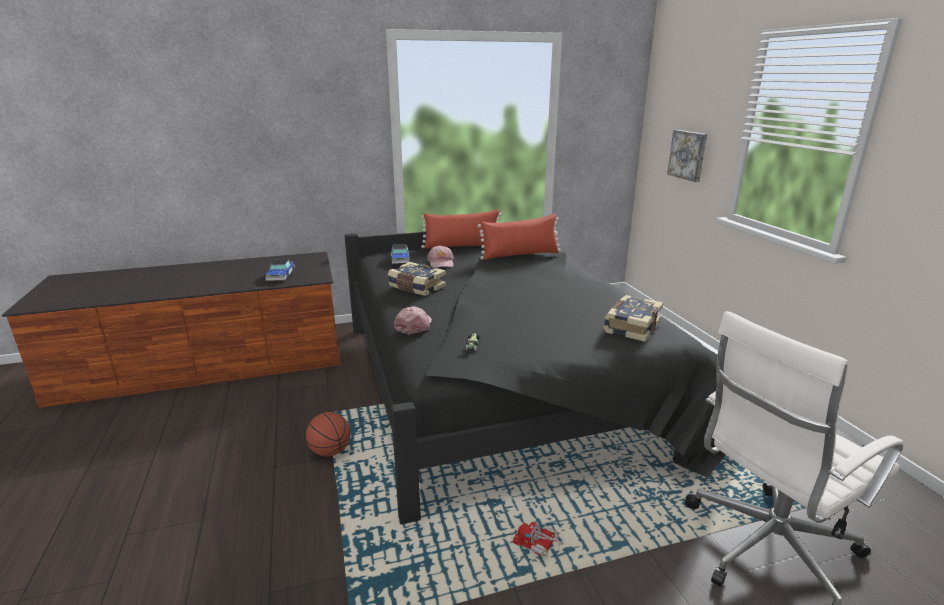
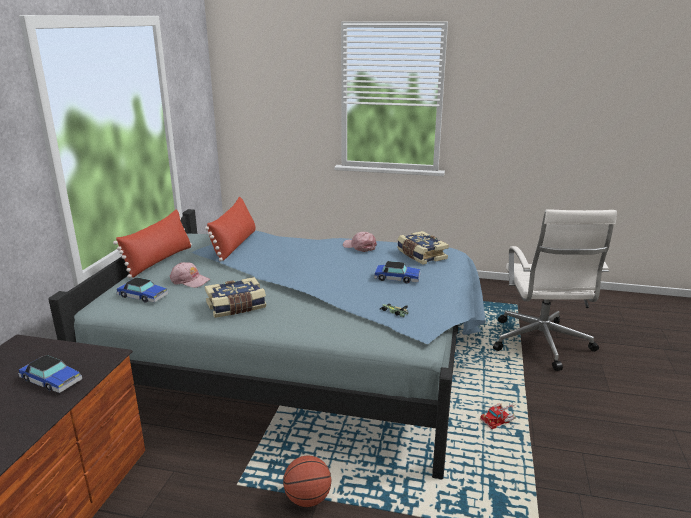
camera: 60 degrees left, 0 degrees up
(414, 325) = (323, 328): pink cap -> pink cap (359, 246)
(504, 385) = (303, 363): black bed -> blue bed
(551, 328) = (397, 278): none -> toy car
(688, 155) = (284, 121): picture -> none

